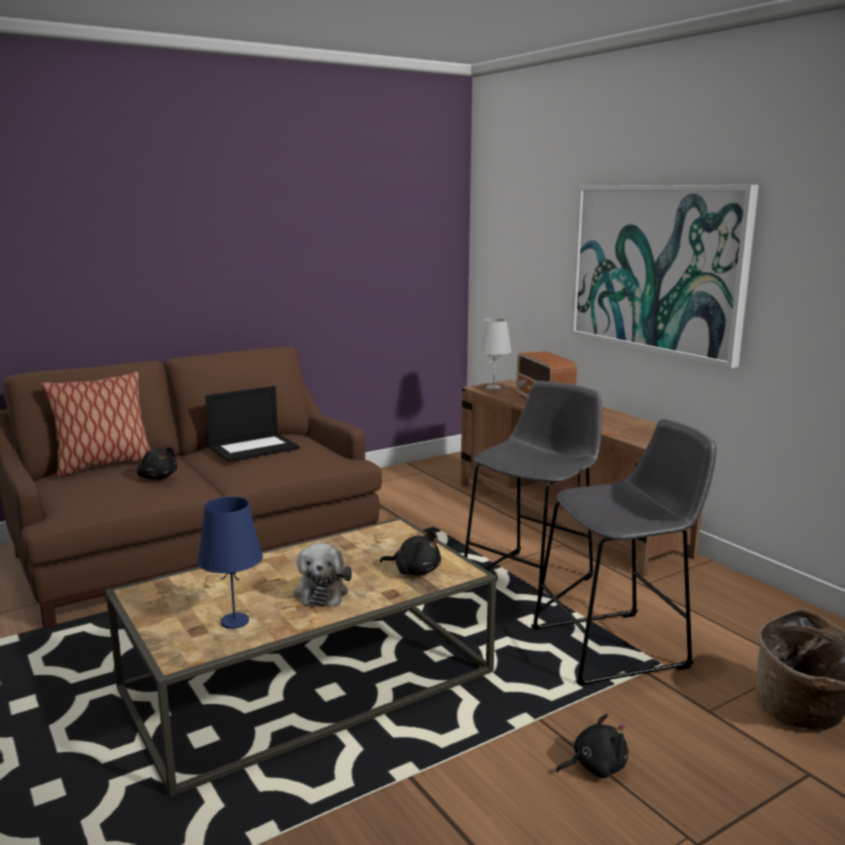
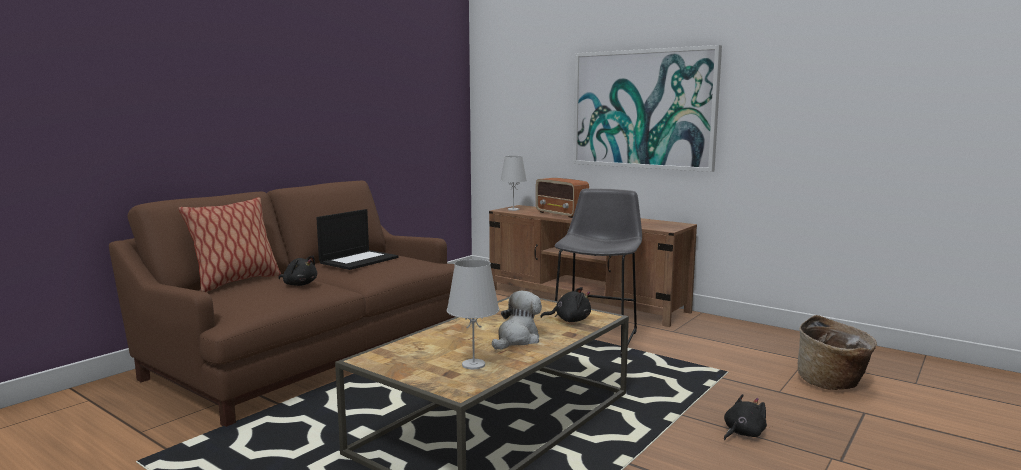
camera: 20 degrees left, 5 degrees down
(235, 621) = (473, 364): blue table lamp -> white table lamp
(321, 591) = (517, 339): plush toy -> plush toy turned 120 degrees counterclockwise
(617, 647) = (691, 367): grey stool -> none

